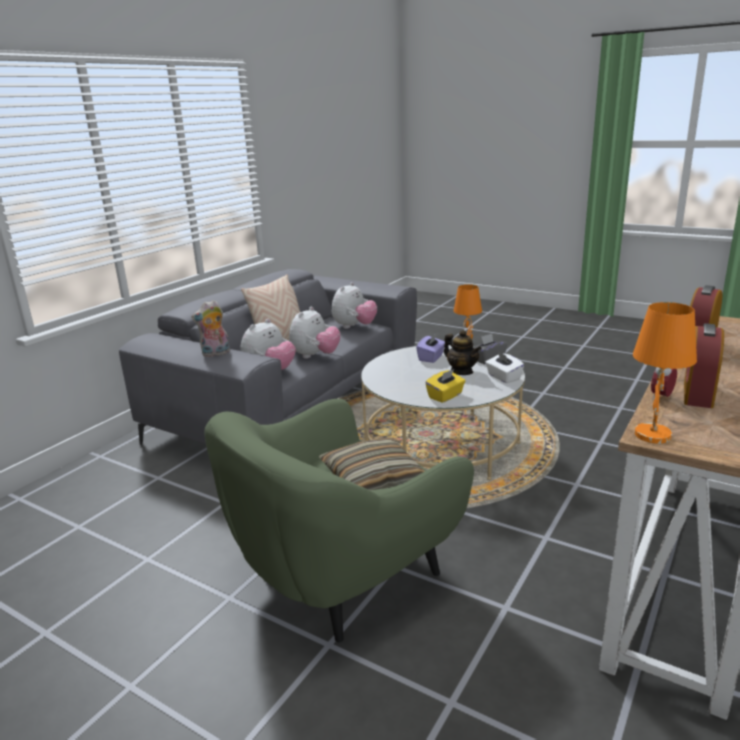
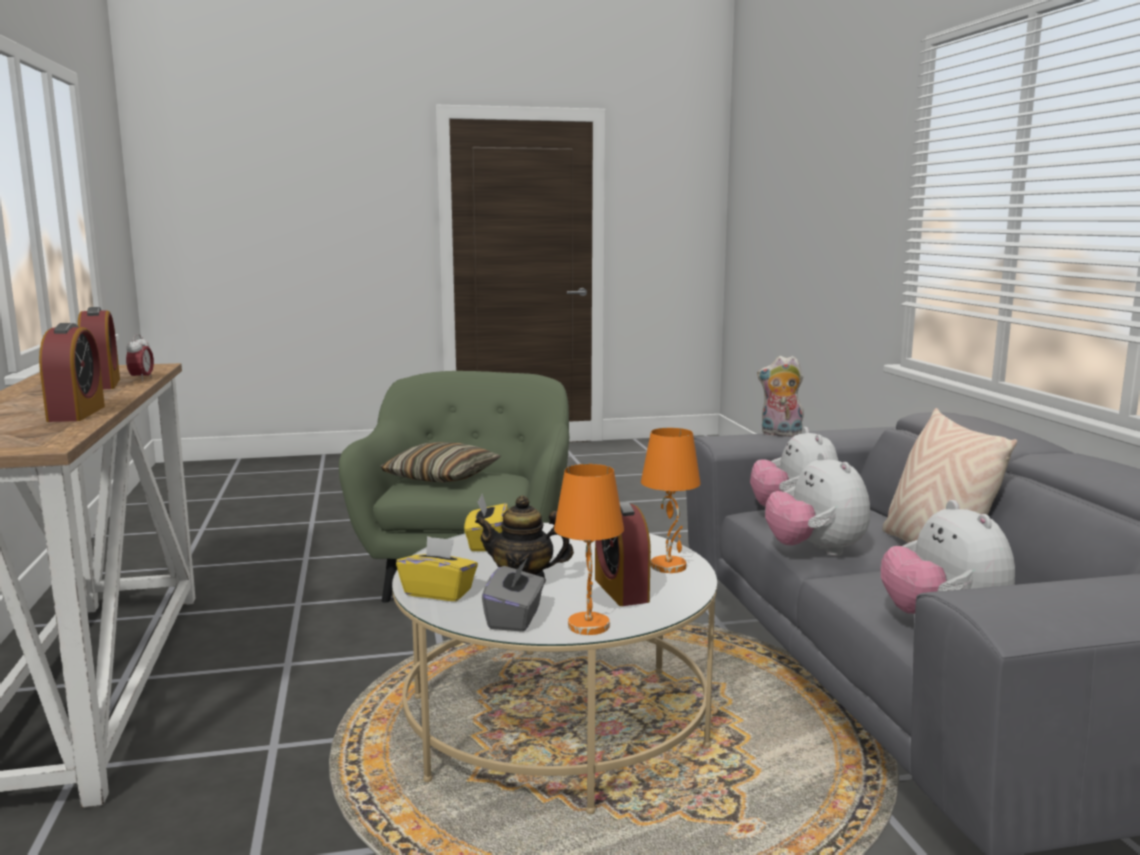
camera: 135 degrees right, 10 degrees down
(215, 354) = (780, 434): plush toy -> plush toy turned 90 degrees counterclockwise
(431, 357) = (621, 590): purple tissue box -> alarm clock
(503, 377) = (438, 592): white tissue box -> yellow tissue box
(652, 434) = (154, 366): orange table lamp -> orange table lamp (669, 566)

